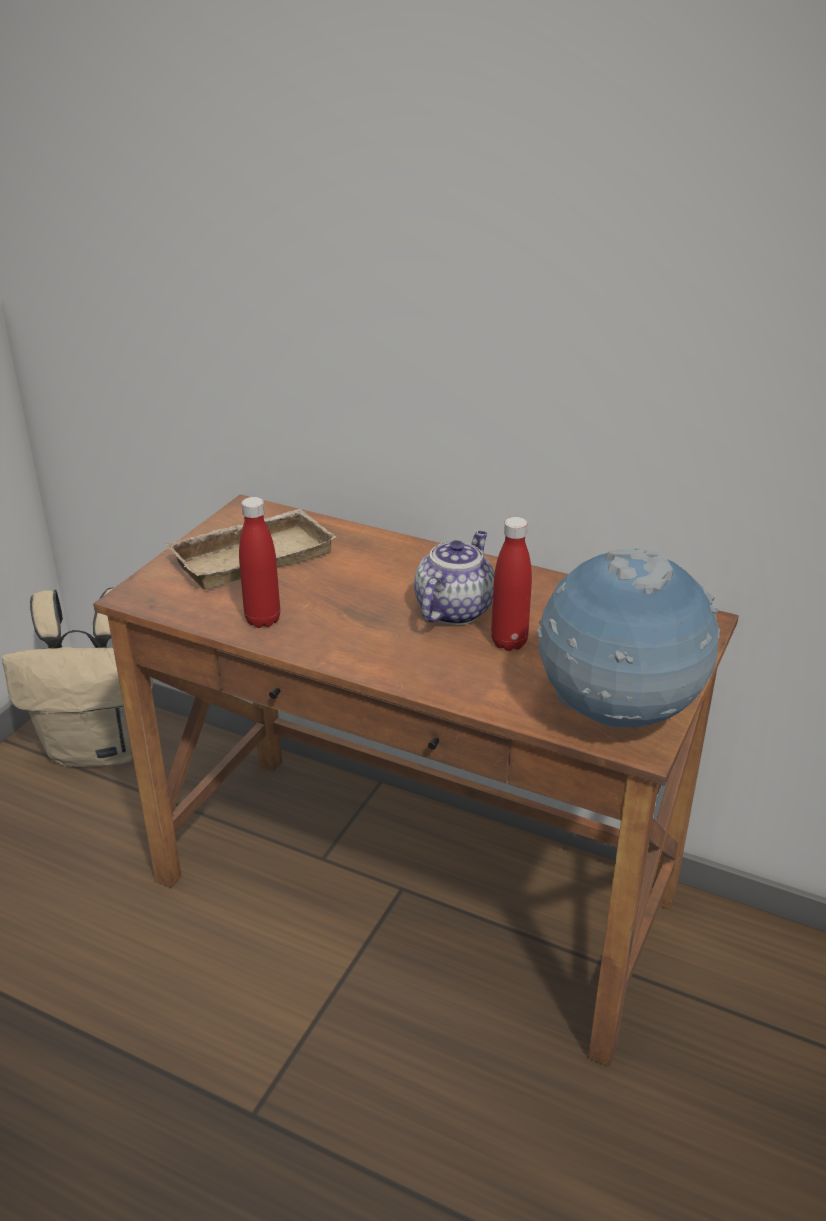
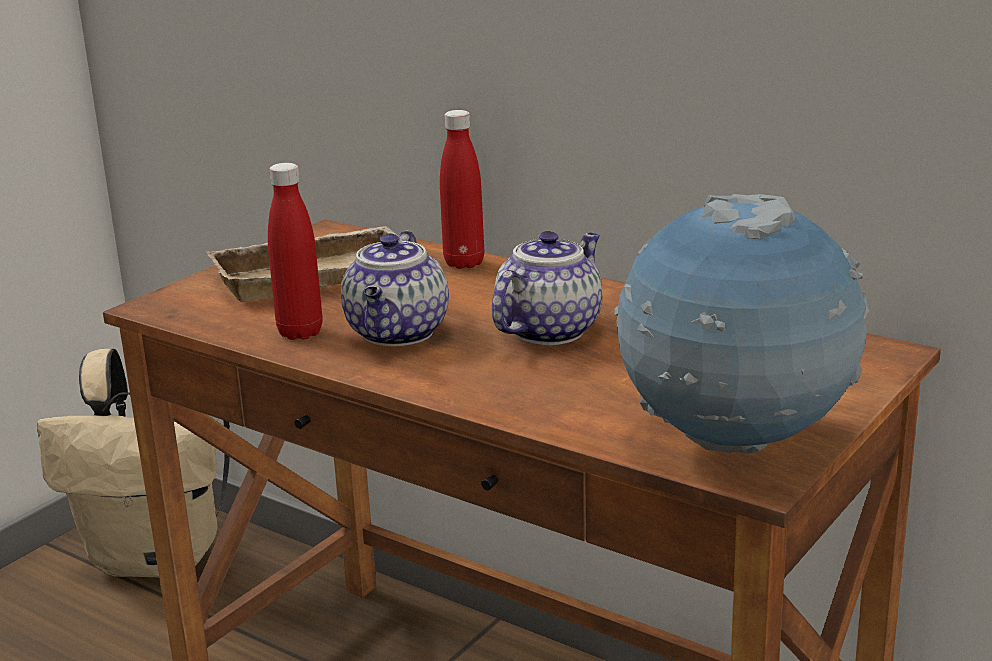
camera: 10 degrees right, 10 degrees down
(340, 618) = (398, 334): none -> teapot
(509, 642) = (610, 364): red bottle -> red bottle (464, 263)

